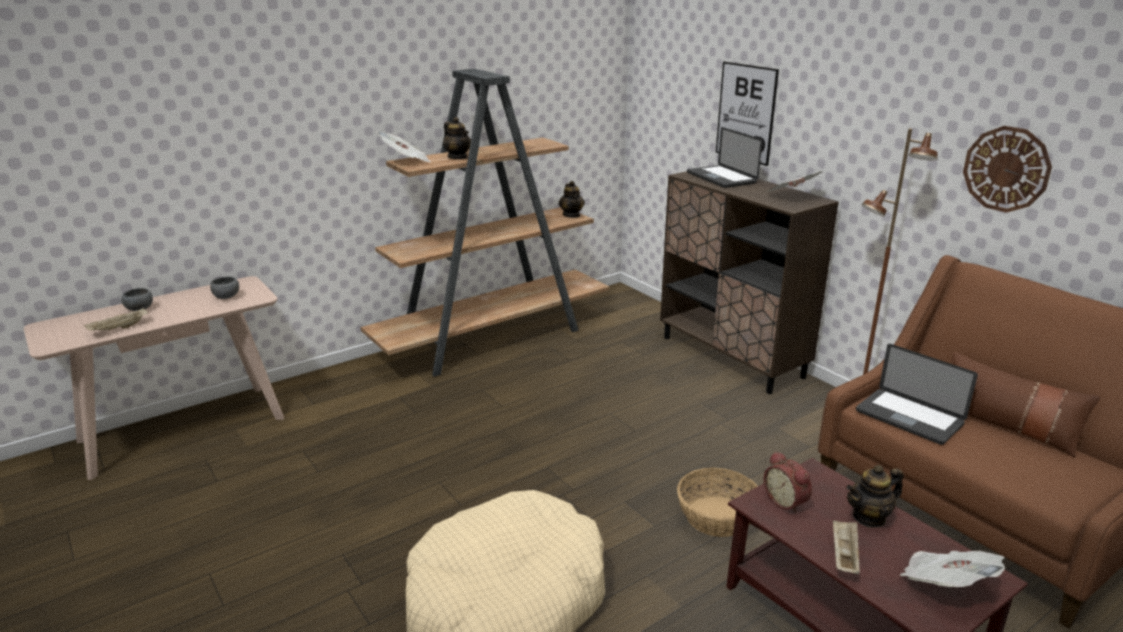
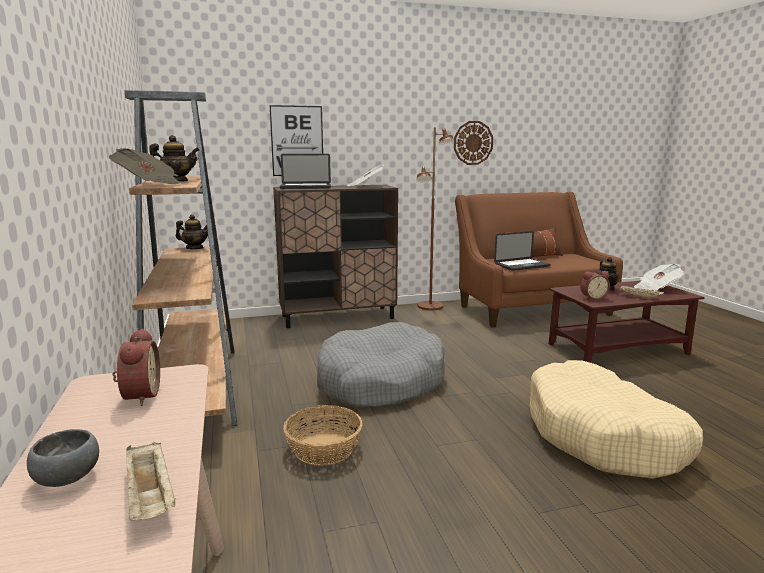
camera: 70 degrees left, 10 degrees down
(227, 296) = (138, 396): grey bowl -> alarm clock
(561, 424) = (380, 381): none -> grey dog bed
(717, 516) = (518, 356): basket -> basket (323, 448)

